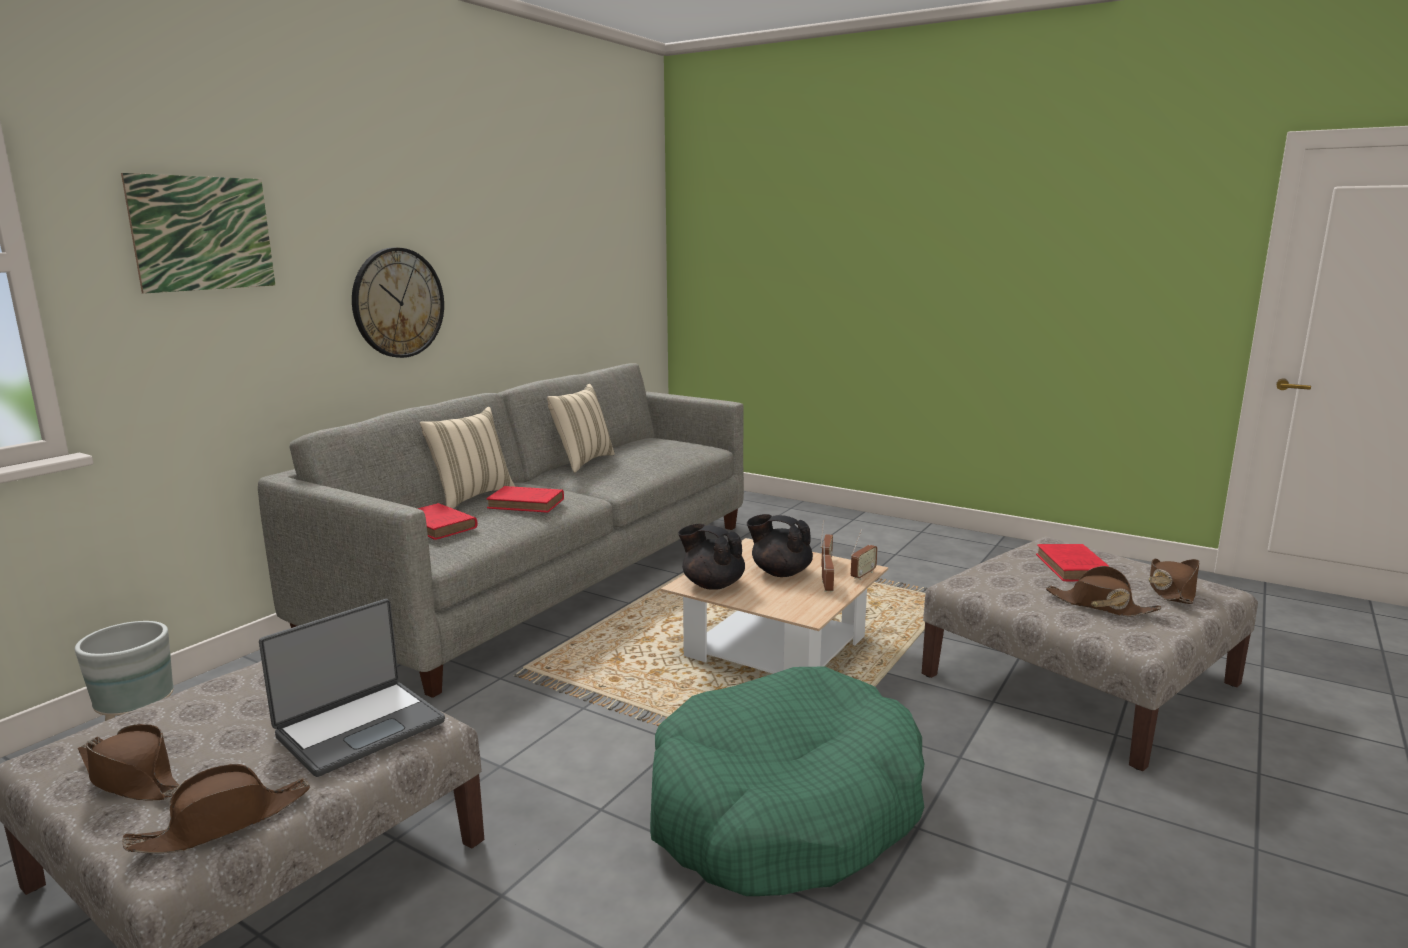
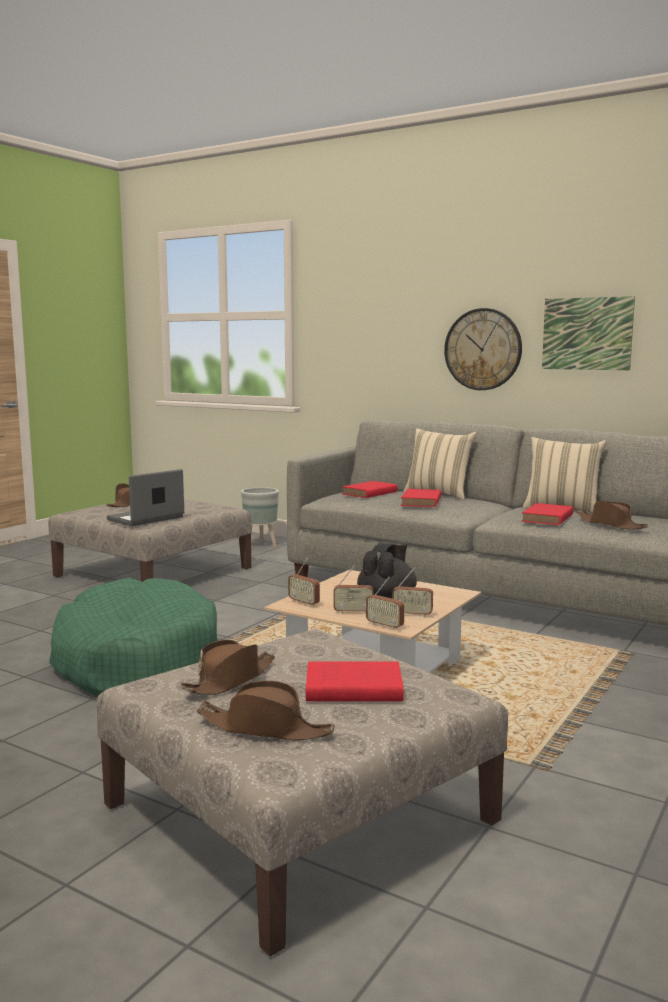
camera: 90 degrees right, 5 degrees down
(203, 233) = (363, 300): picture -> picture (587, 333)
(223, 823) = (88, 514): brown hat -> brown hat (611, 524)
(359, 728) = (146, 519): laptop -> laptop turned 90 degrees clockwise
(632, 469) = (547, 518): none -> red book
(712, 584) = (356, 581): black teapot -> none
(801, 608) = (304, 603): none -> radio

